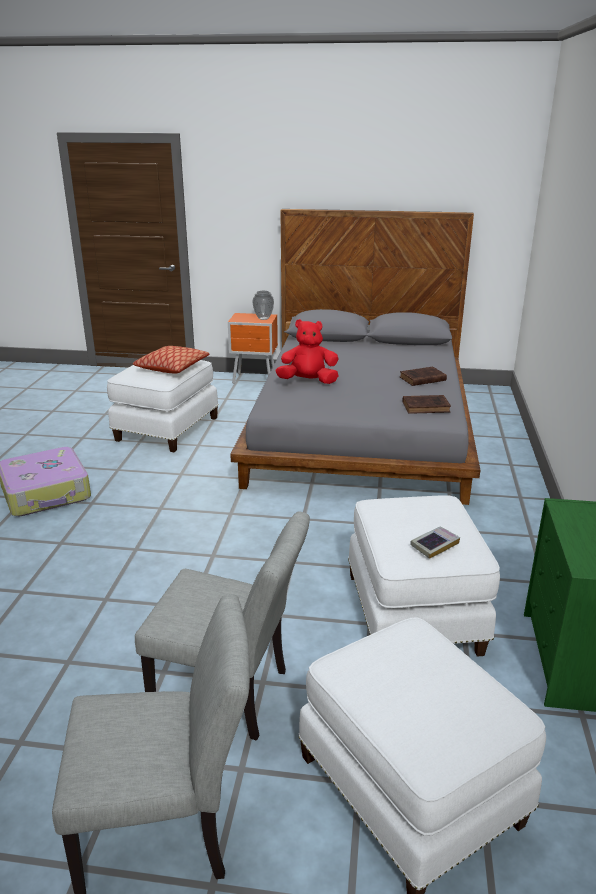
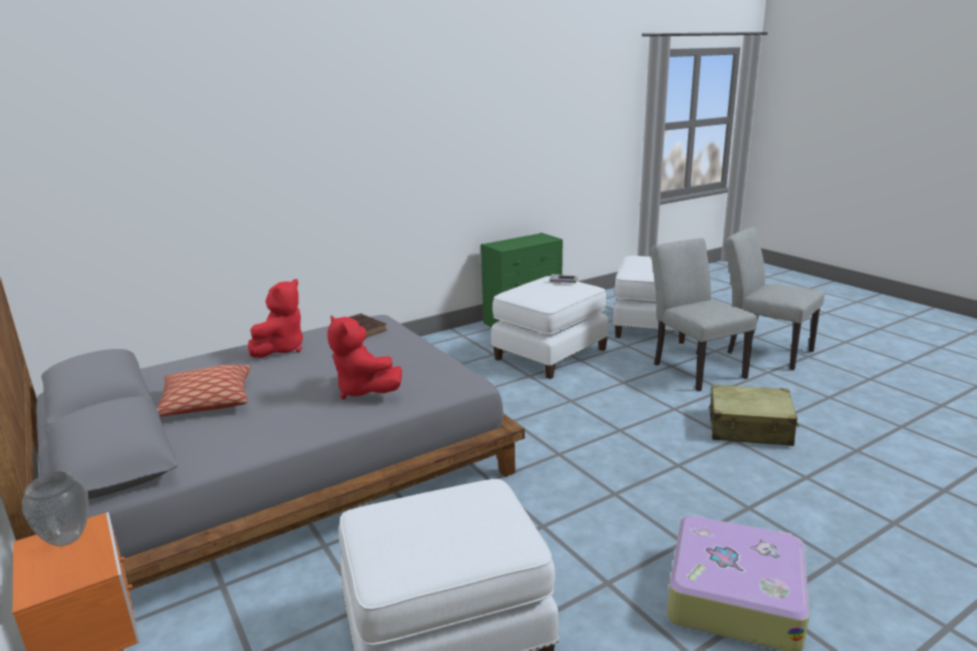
camera: 130 degrees left, 5 degrees down
(98, 623) = (749, 428): none -> beige suitcase
(172, 367) = (430, 513): pillow -> pillow (207, 402)
(421, 379) = (281, 349): brown book -> red plush toy

